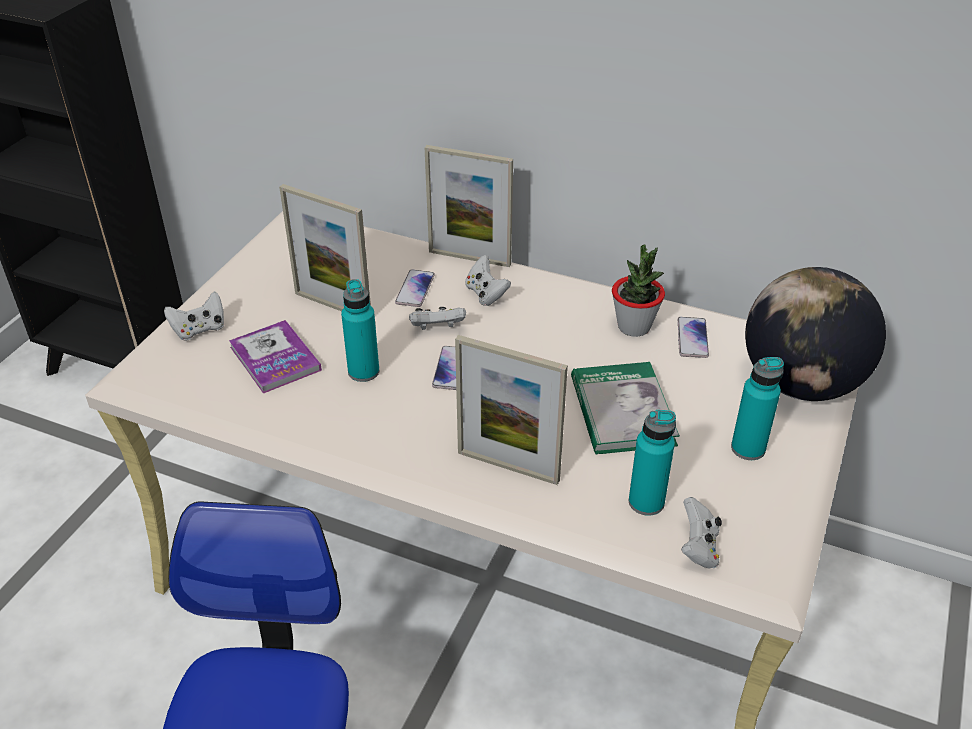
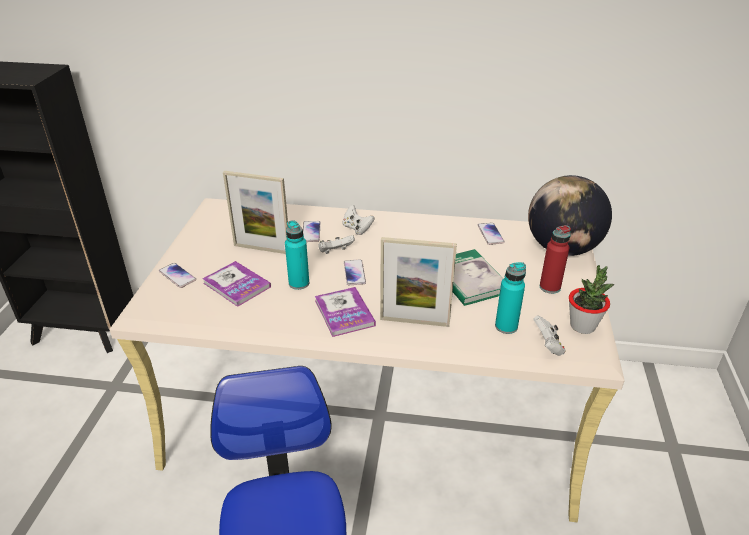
camera: 15 degrees left, 5 degrees down
(199, 329) = (177, 276): white game controller -> phone
(410, 432) = (344, 313): none -> book
(469, 258) = (337, 210): picture frame -> none
(634, 327) = (454, 233): potted plant -> potted plant (583, 326)
(748, 448) = (550, 287): turquoise bottle -> red bottle

